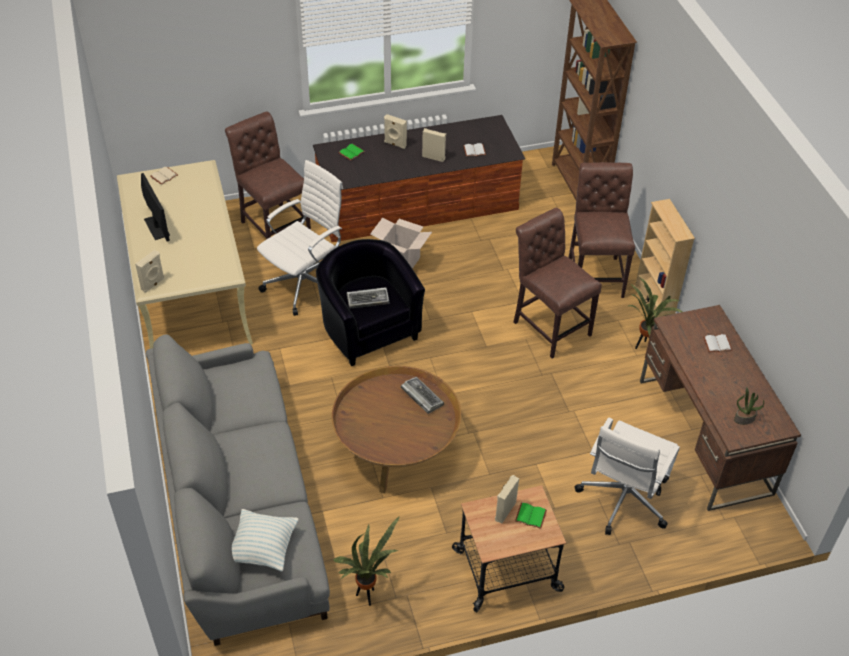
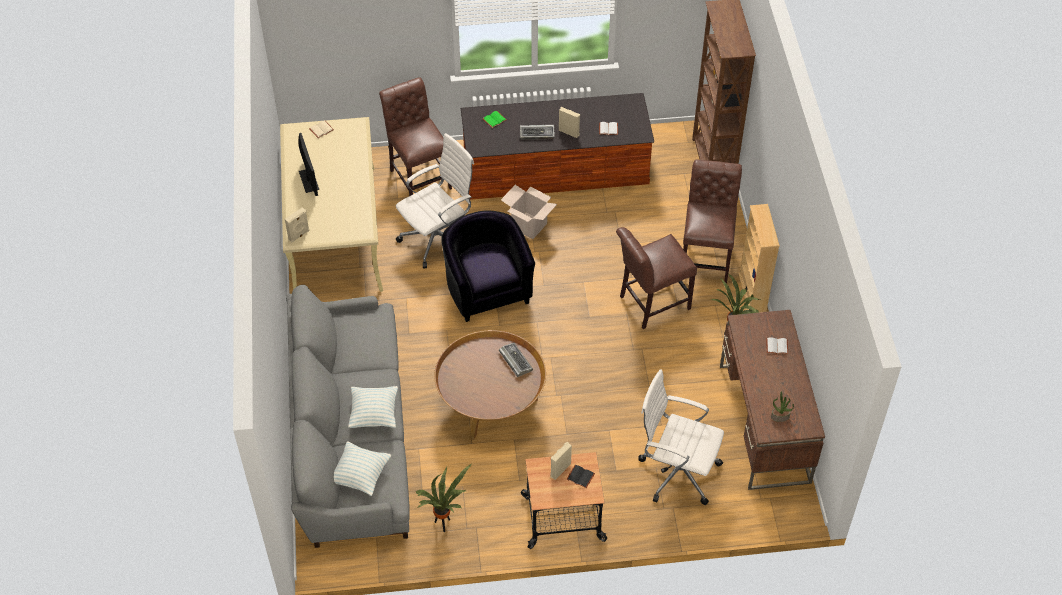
camera: 10 degrees right, 5 degrees up
(268, 474) = (374, 414): none -> pillow
(368, 300) = (486, 266): keyboard -> keyboard (537, 134)
(395, 144) = (536, 115): beige speaker -> none
(531, 515) = (581, 476): green book -> black book
(549, 325) = (651, 303): brown chair -> brown chair turned 90 degrees counterclockwise
(623, 500) = (676, 471): white office chair -> white office chair turned 75 degrees clockwise

